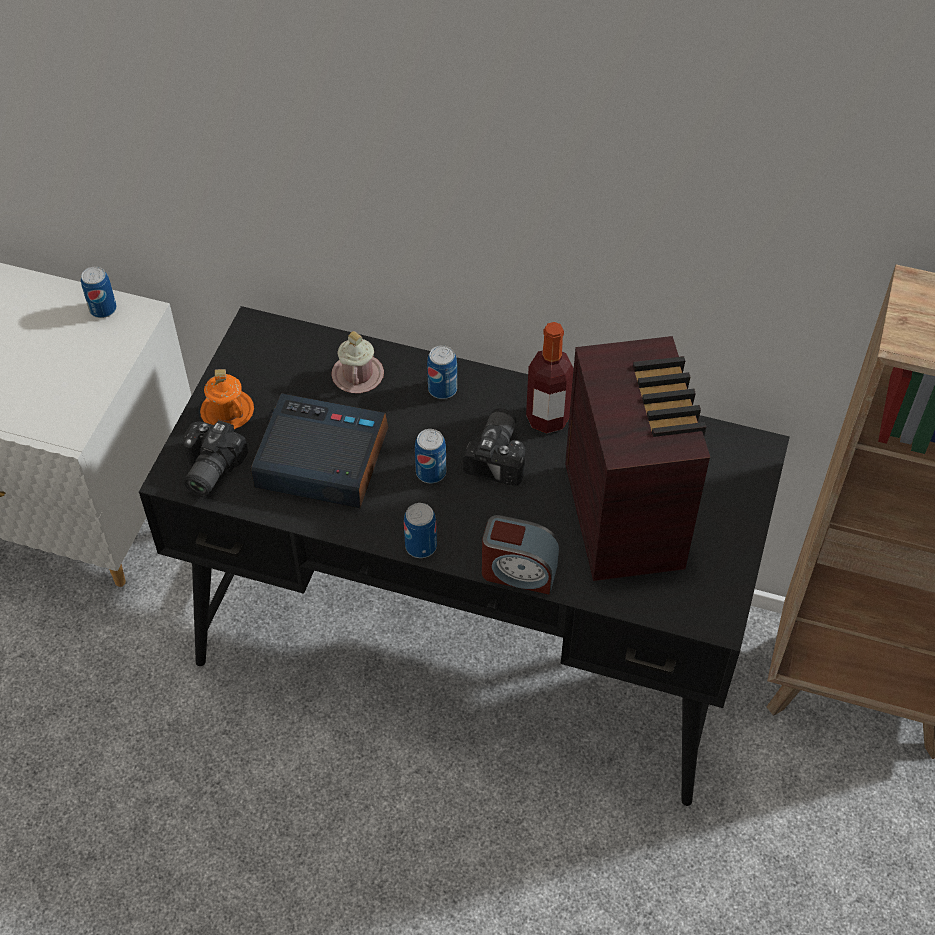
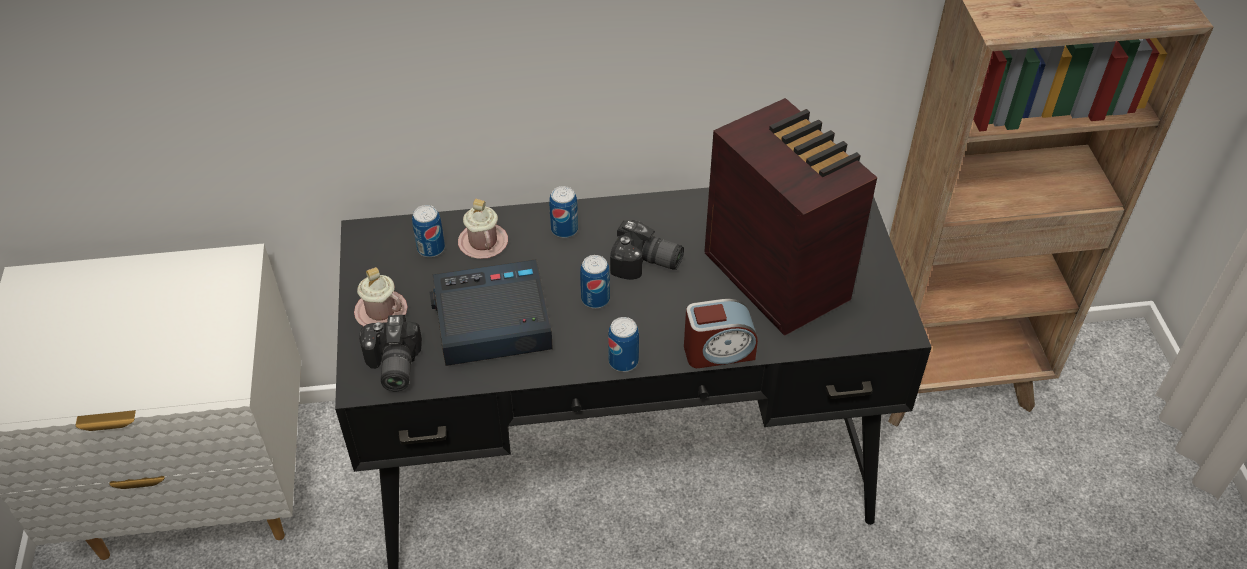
camera: 25 degrees left, 5 degrees down
(103, 309) = (201, 268): can -> can (431, 248)
(227, 411) = (381, 311): orange mug -> pink mug
(501, 455) = (646, 264): camera -> camera turned 120 degrees clockwise
(547, 418) = (667, 223): bottle -> none

